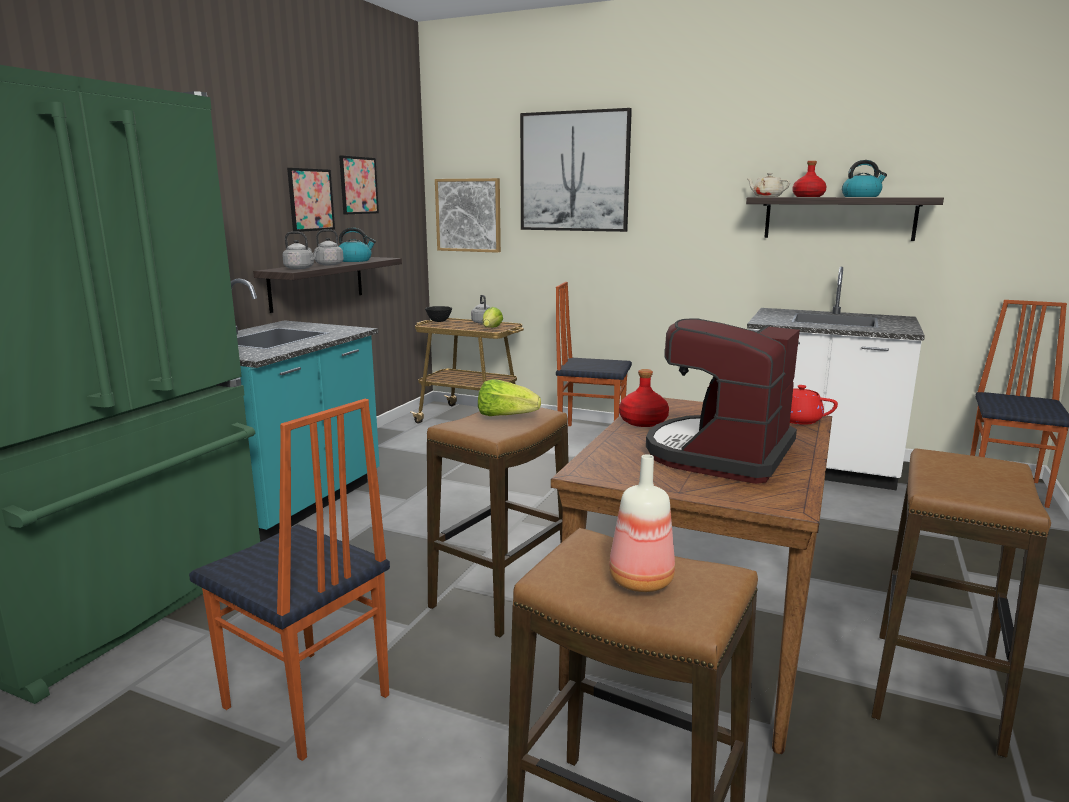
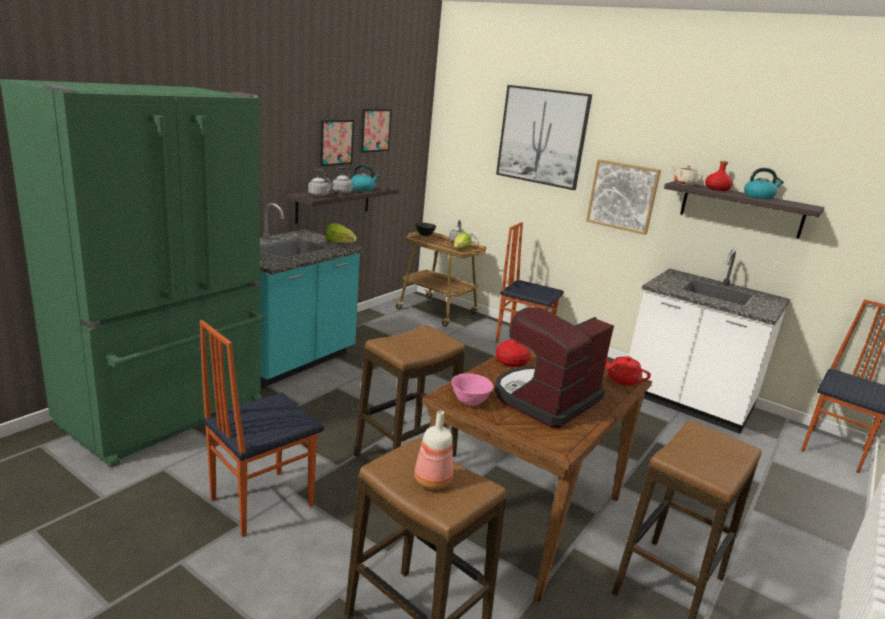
camera: 10 degrees right, 5 degrees up
(305, 703) = (260, 502): chair -> chair turned 90 degrees clockwise
(468, 215) = (459, 156): picture -> picture (622, 196)
(505, 416) = (422, 340): lettuce -> lettuce (339, 243)
(622, 472) = (470, 402): none -> pink bowl

